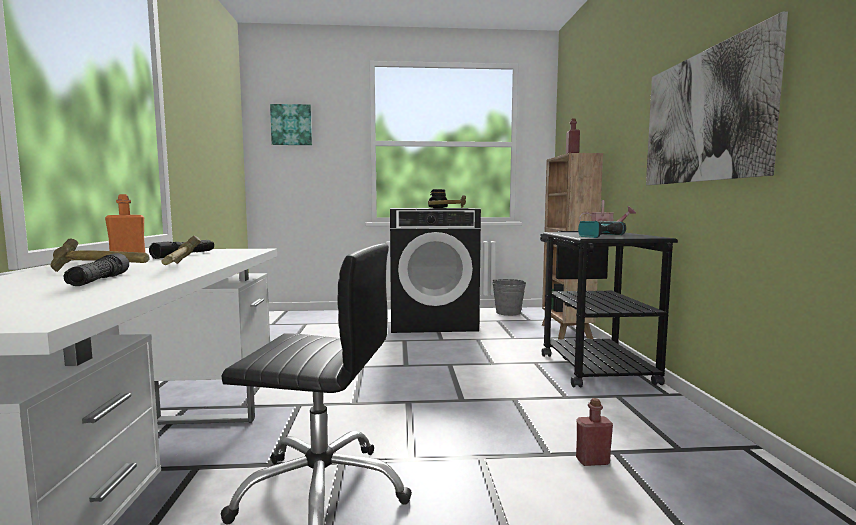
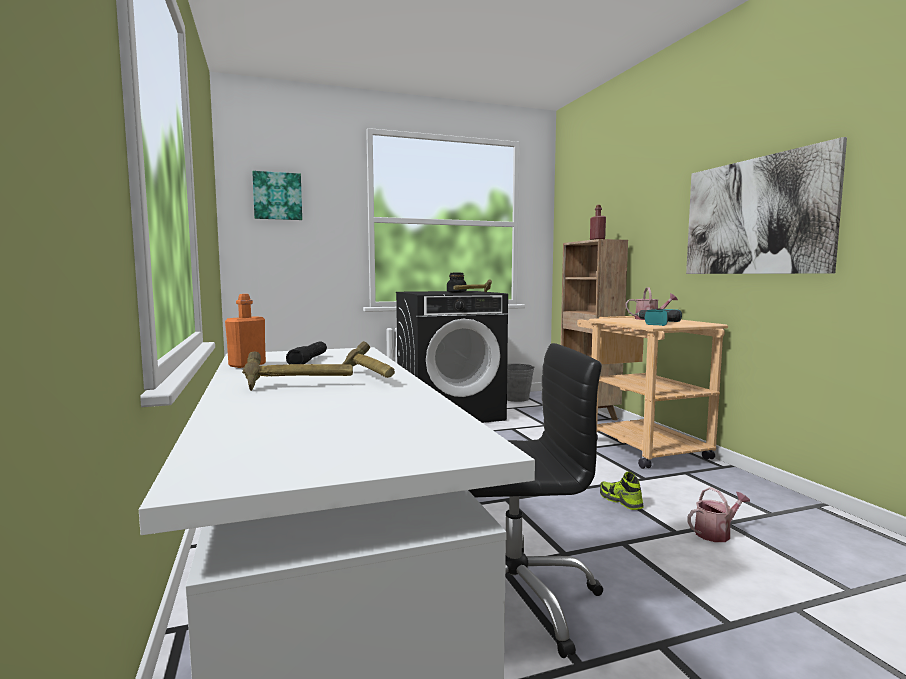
camera: 15 degrees left, 0 degrees up
(99, 281) = (352, 400): black flashlight -> none
(519, 416) = (620, 501): none -> shoe
(592, 365) = (639, 446): black cart -> beige cart
(592, 461) = (716, 533): red bottle -> watering can

